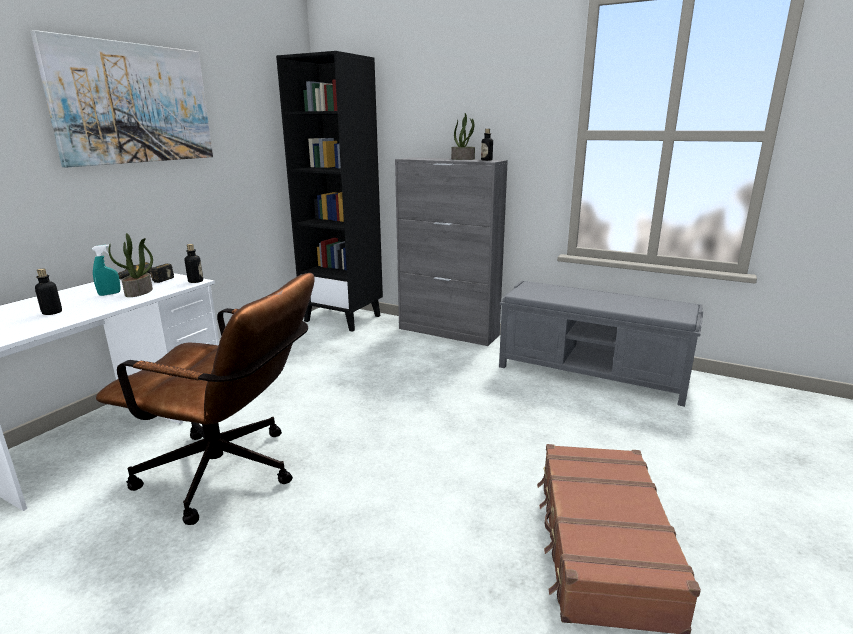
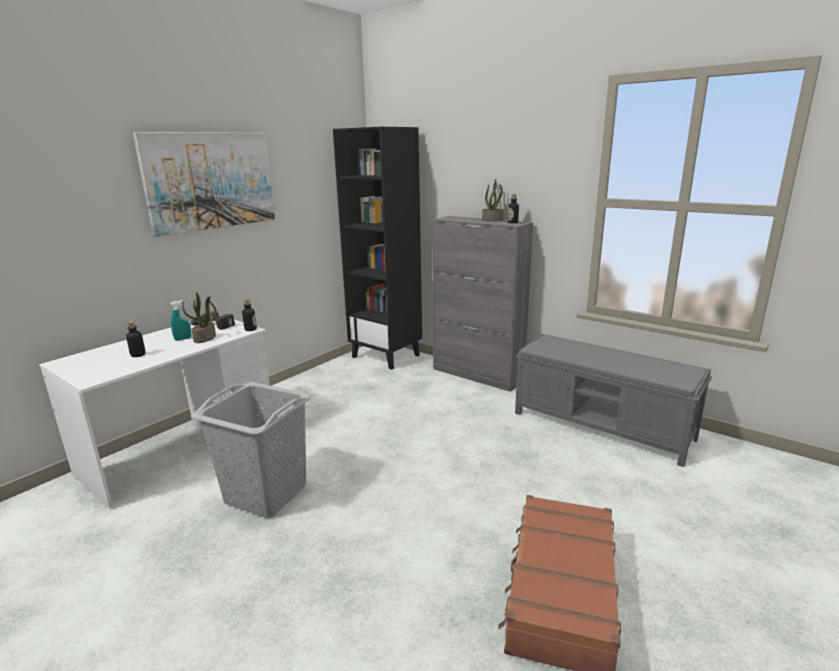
camera: 10 degrees right, 0 degrees up
(231, 474) = (266, 494): brown office chair -> grey laundry basket

